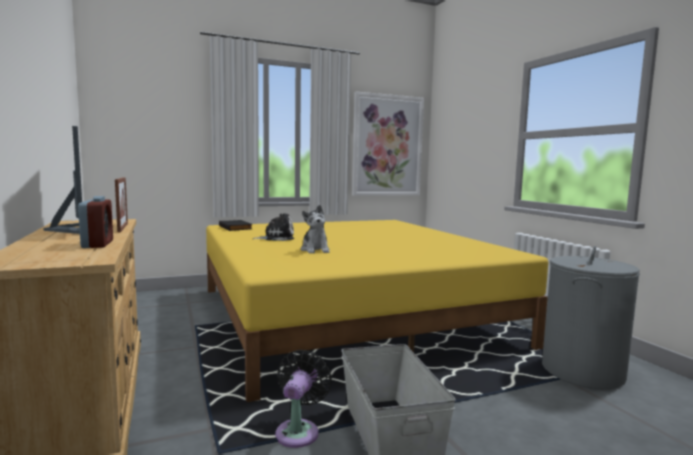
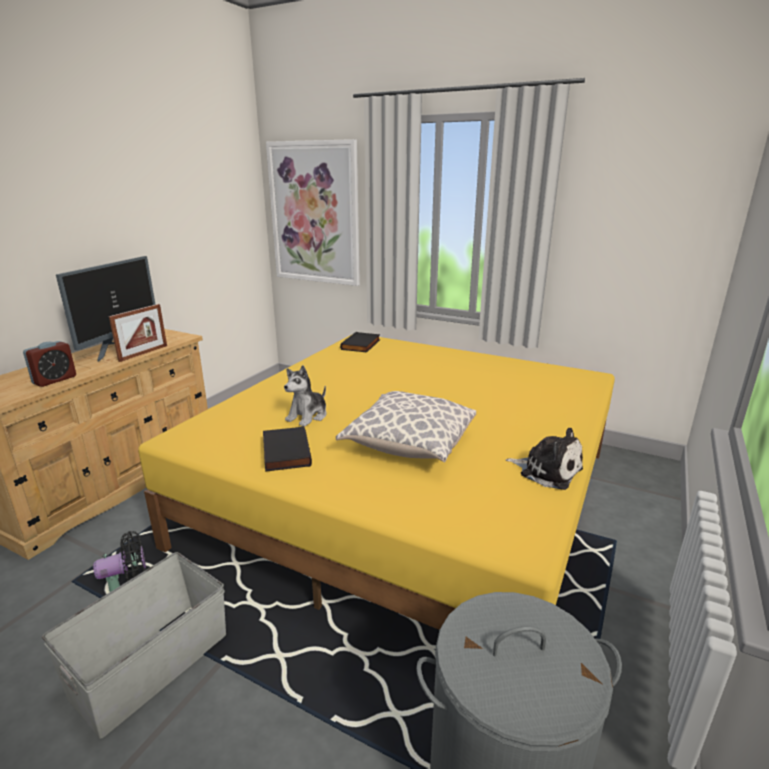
camera: 50 degrees right, 15 degrees up
(276, 238) = (340, 378): plush toy -> plush toy (547, 470)
(353, 260) = (284, 452): none -> black book
(387, 146) = (634, 244): picture -> picture (314, 214)
(398, 246) = (408, 445): none -> pillow

